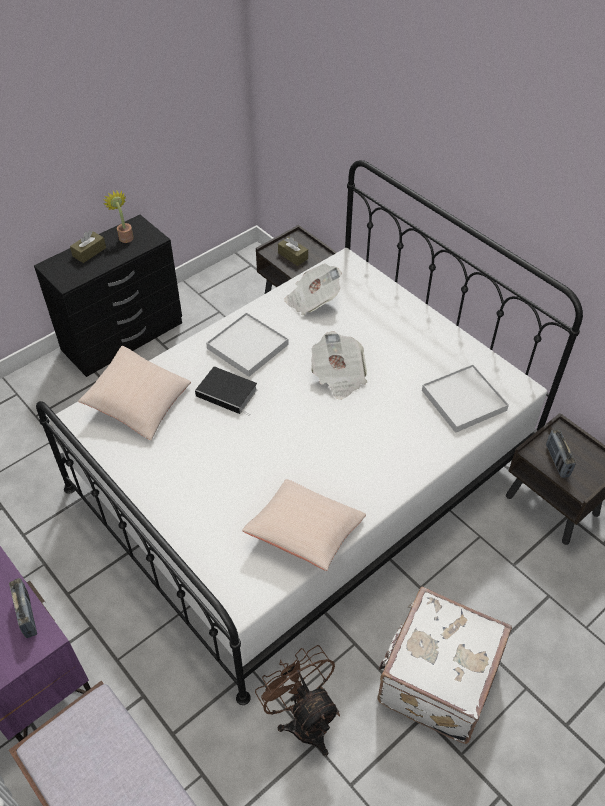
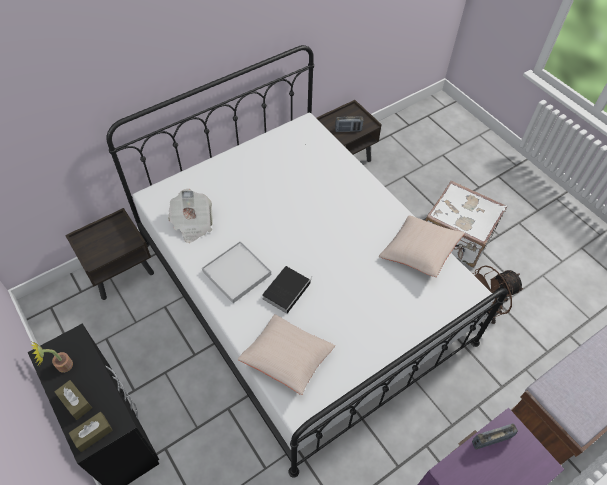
camera: 85 degrees left, 5 degrees up
(293, 256) = (105, 245): brown tissue box -> brown tissue box (93, 434)
(338, 376) = (281, 217): newspaper -> none
(463, 400) = (314, 152): white tray -> none

